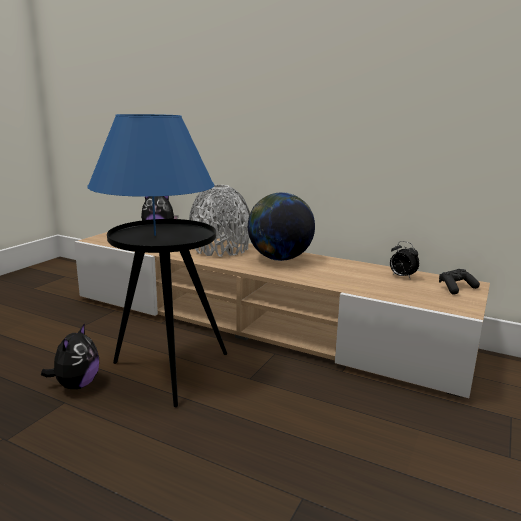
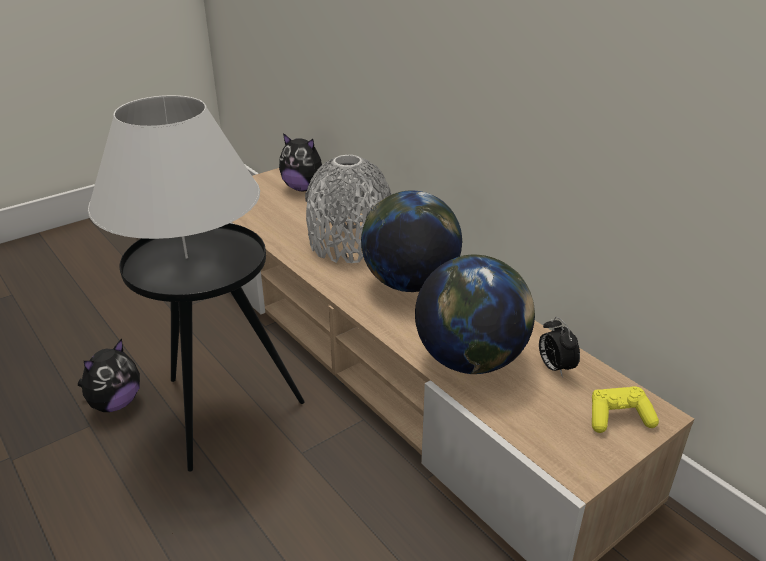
camera: 25 degrees right, 15 degrees up
(154, 235) = (186, 257): blue table lamp -> white table lamp
(354, 281) = (470, 361): none -> globe
(456, 288) = (618, 418): black game controller -> yellow game controller

